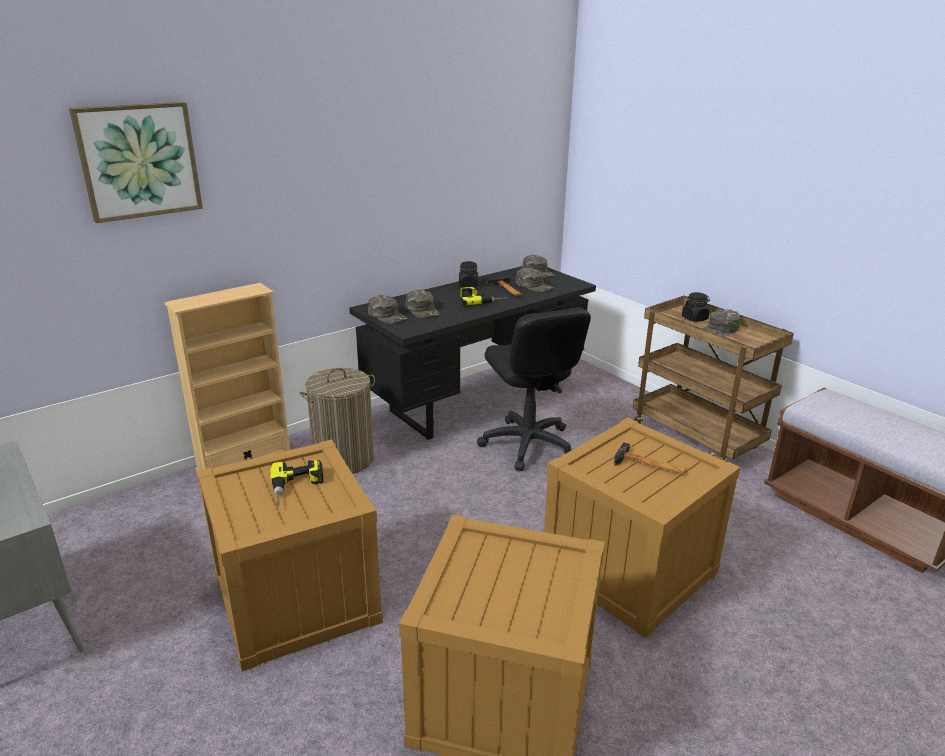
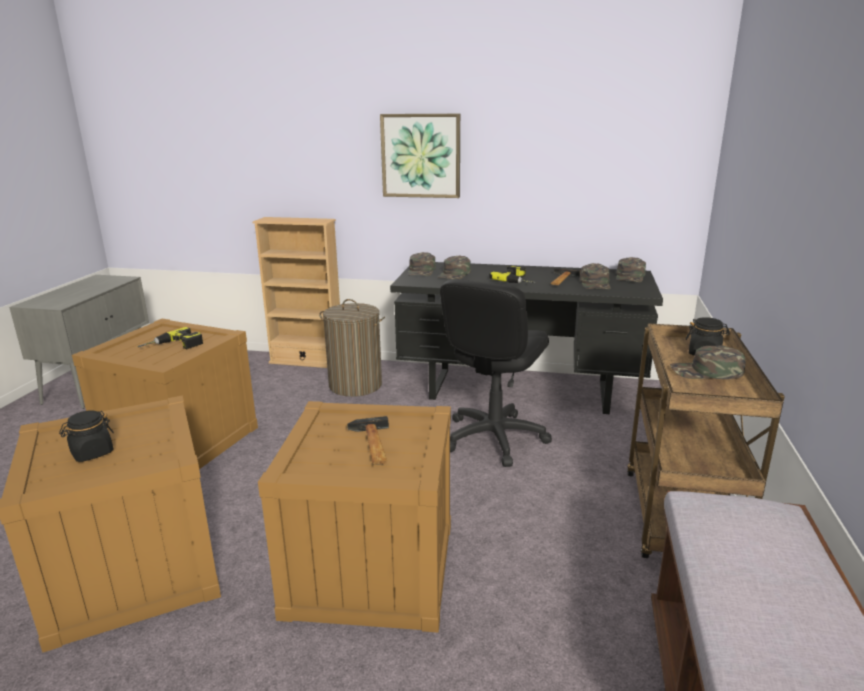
camera: 50 degrees right, 5 degrees down
(139, 161) = (257, 108): picture -> picture (421, 156)
(468, 285) = (537, 270): black jar -> black jar (92, 453)

